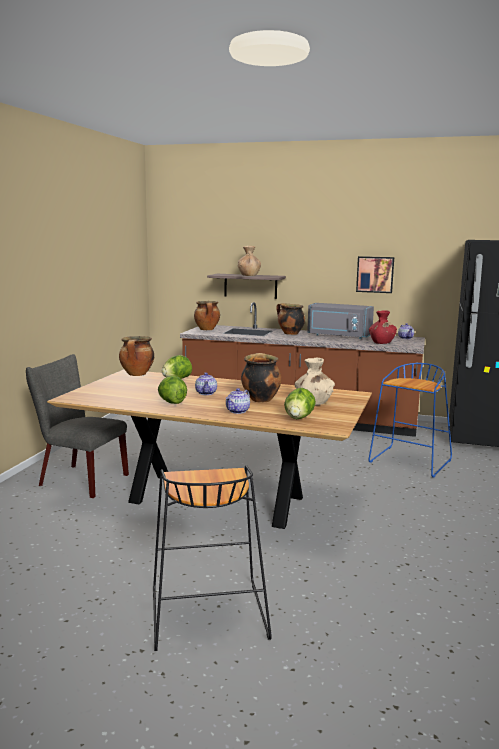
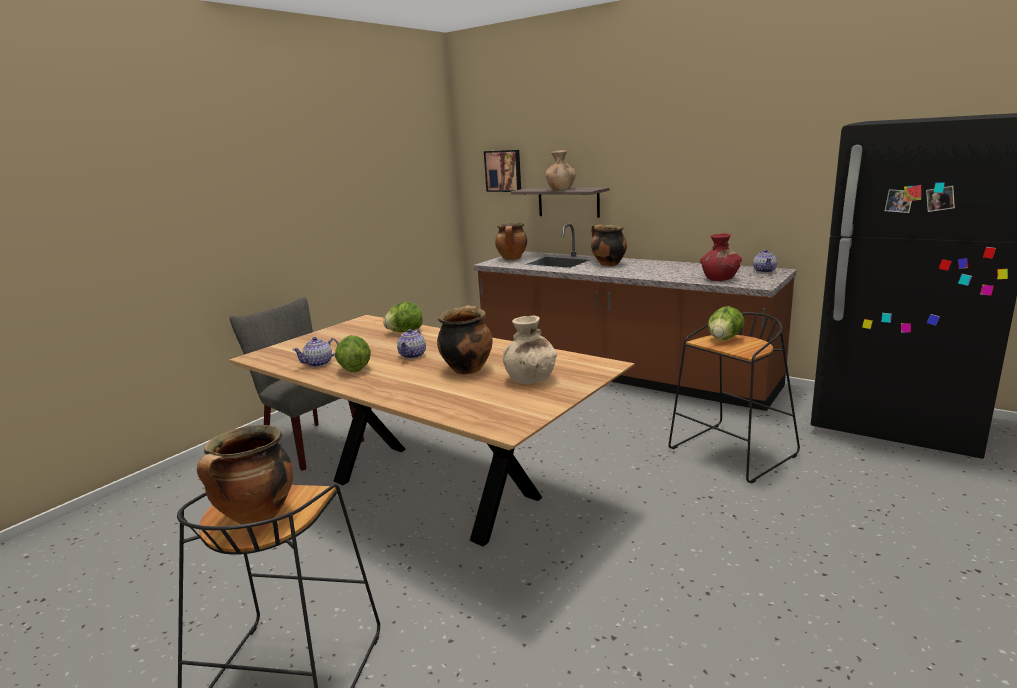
camera: 20 degrees right, 5 degrees up
(137, 374) = (370, 323): cooking pot -> cooking pot (257, 517)
(238, 411) = (416, 388): teapot -> teapot (319, 363)
(299, 418) = (480, 406): lettuce -> lettuce (724, 339)
(338, 336) = (669, 267): grey microwave -> none
(375, 274) = (725, 181): picture -> picture (503, 171)
(410, 462) = (732, 453): blue stool -> black stool

